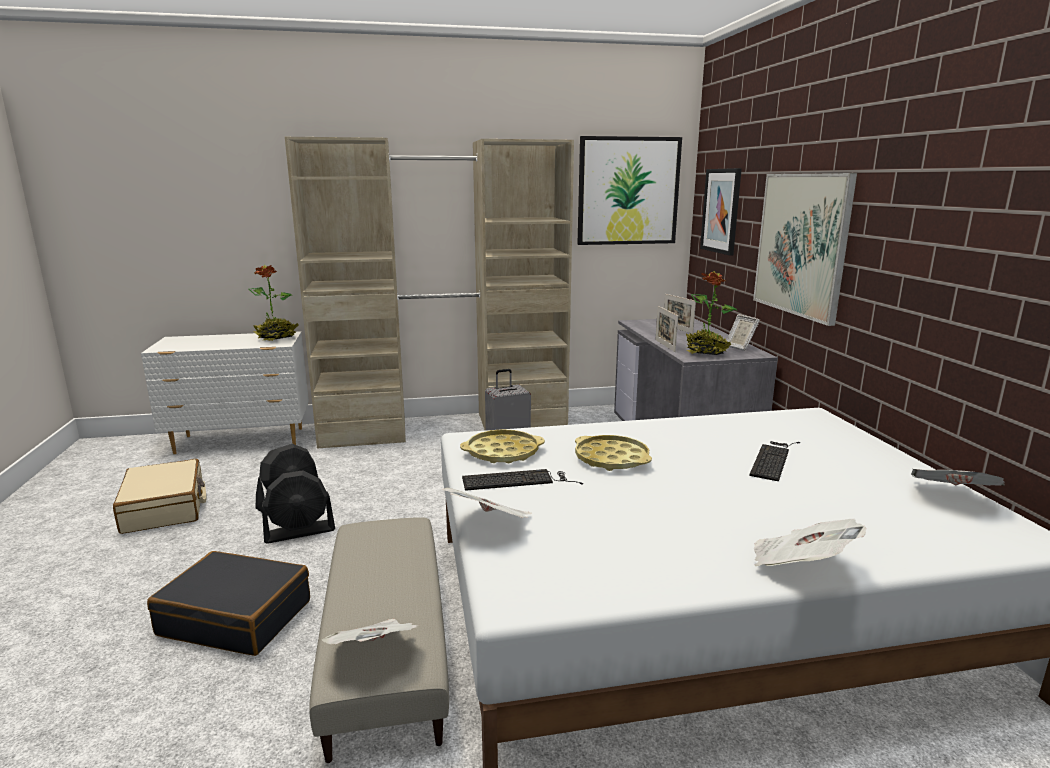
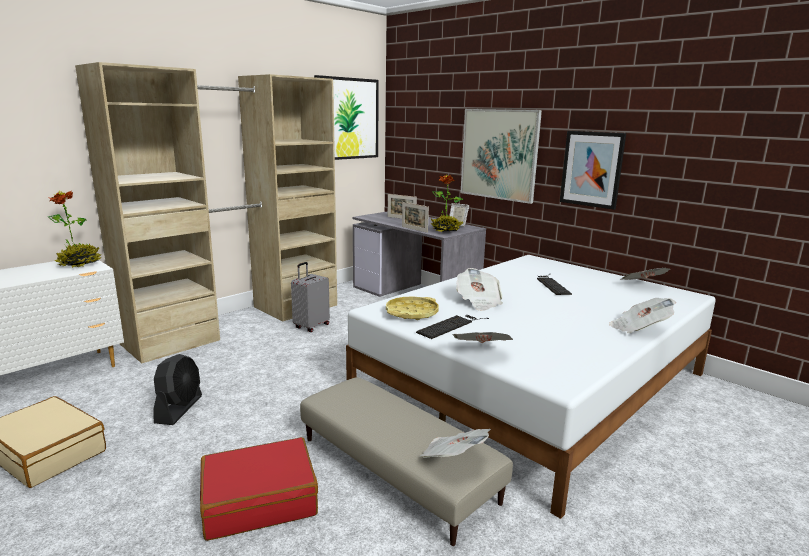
camera: 35 degrees left, 0 degrees up
(236, 617) = (259, 500): black suitcase -> red suitcase
(300, 532) = (223, 426): black fan -> none
(611, 459) = (478, 302): yellow tray -> newspaper
(721, 211) = (418, 133): picture -> picture (591, 169)

